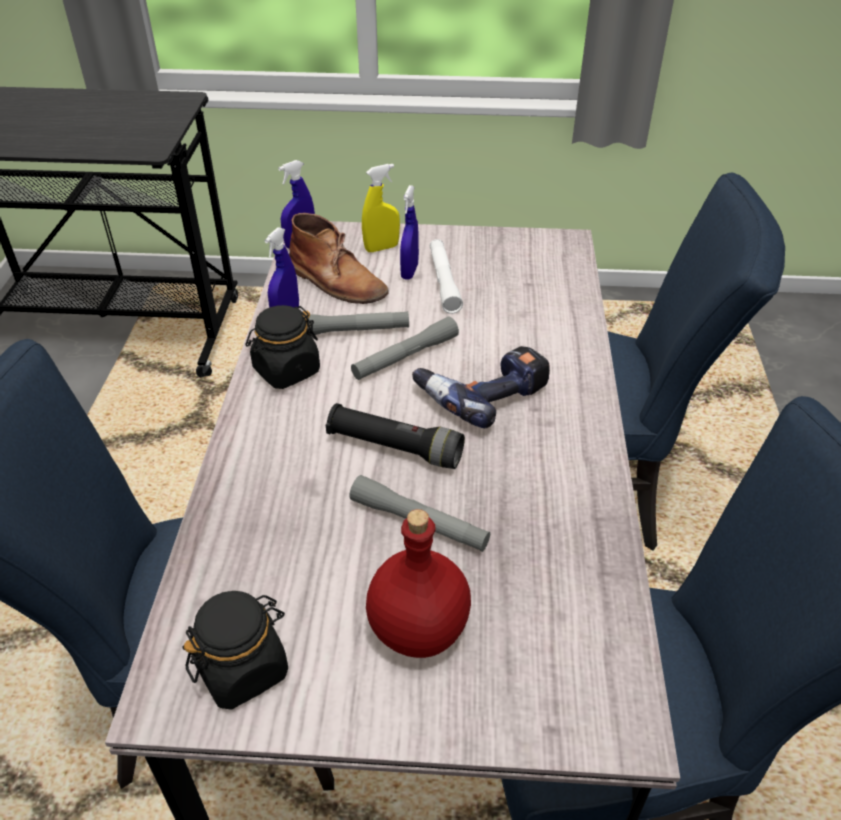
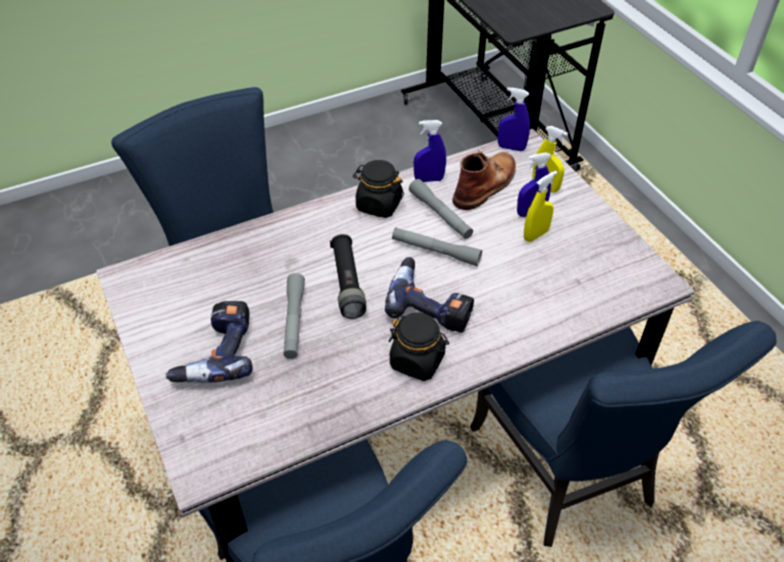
camera: 60 degrees right, 5 degrees up
(243, 668) = (156, 295): black jar -> black jar (417, 361)
(337, 281) = (486, 184): brown boot -> brown boot turned 150 degrees counterclockwise
(417, 630) = (216, 353): red bottle -> power drill
(444, 282) = (535, 235): white flashlight -> yellow spray bottle

